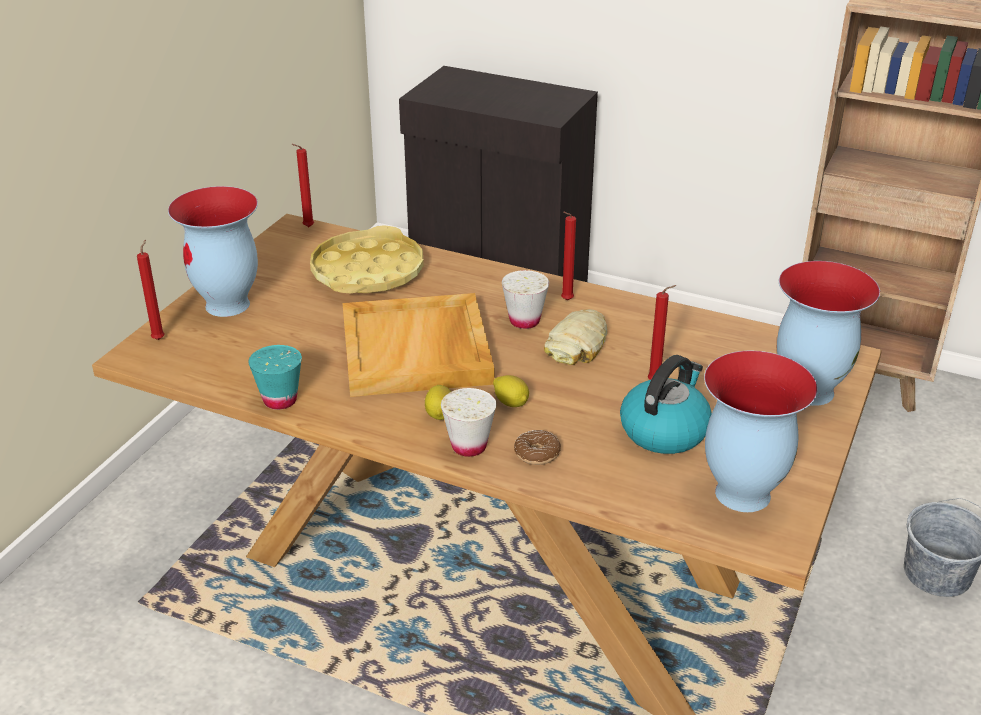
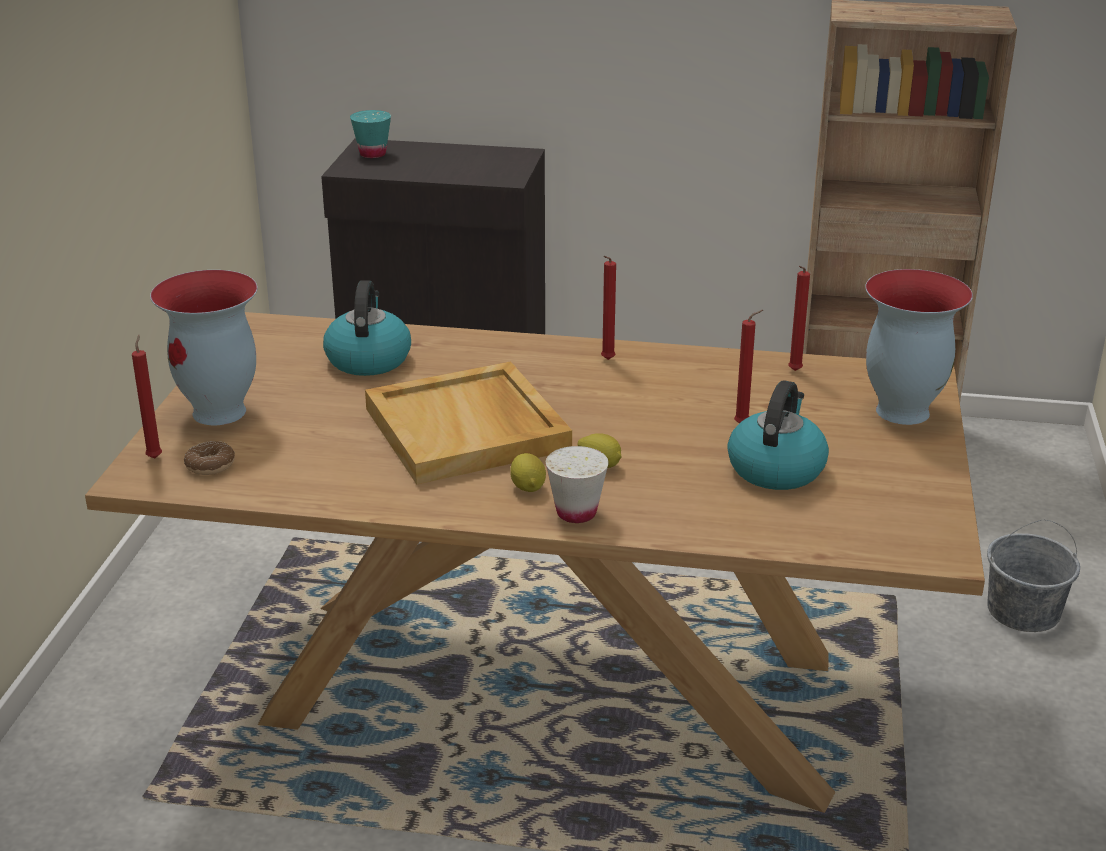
camera: 15 degrees left, 5 degrees down
(280, 400) = (337, 499): turquoise cup -> turquoise cup (373, 154)
(307, 227) = (271, 323): red candle -> red candle (793, 371)
(367, 272) = (368, 359): yellow tray -> kettle
(524, 321) = (572, 385): white cup -> none
(537, 453) = (654, 509): donut -> donut (210, 465)
(579, 344) = (643, 400): bread -> none
(740, 493) = (882, 513): vase -> none

